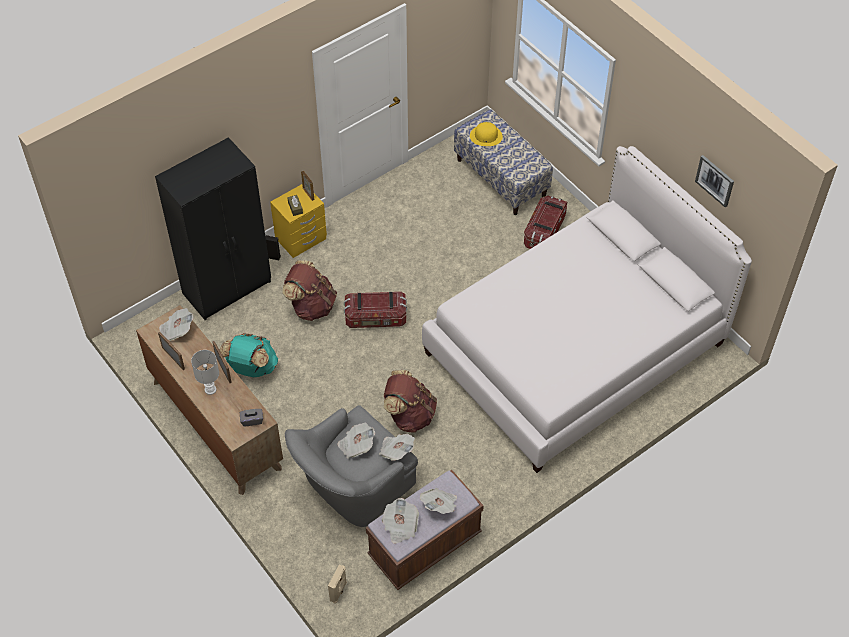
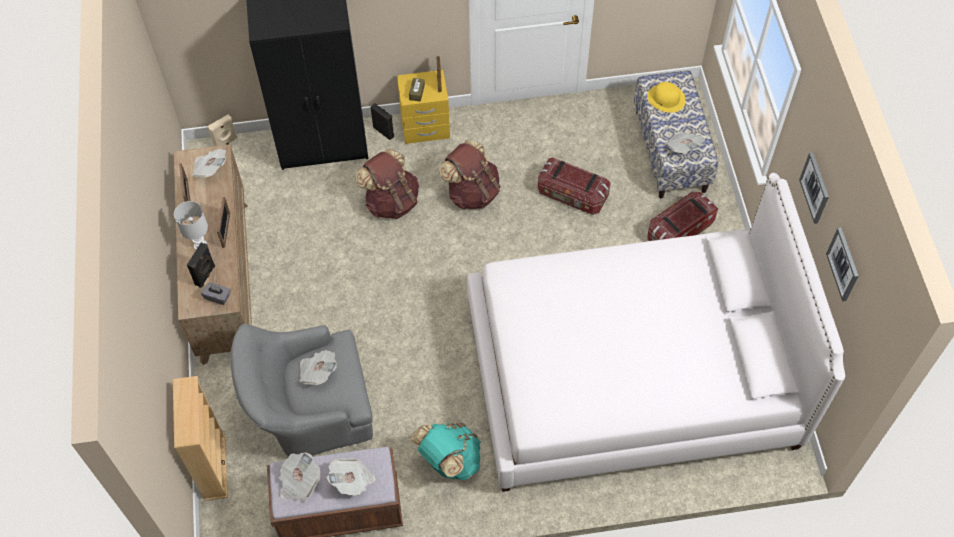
camera: 30 degrees right, 5 degrees up
(231, 409) = (206, 275): none -> black speaker
(251, 368) = (293, 239): turquoise backpack -> turquoise backpack (449, 460)
(305, 563) = (214, 467): none -> beige bookcase
(339, 592) = (227, 513): beige speaker -> beige speaker (226, 143)
(376, 318) = (445, 244): storage box -> storage box (572, 195)
(396, 451) = (352, 398): newspaper -> newspaper (683, 147)
(409, 415) = (413, 363): brown backpack -> brown backpack (472, 192)
(664, 139) = (815, 187): none -> picture

